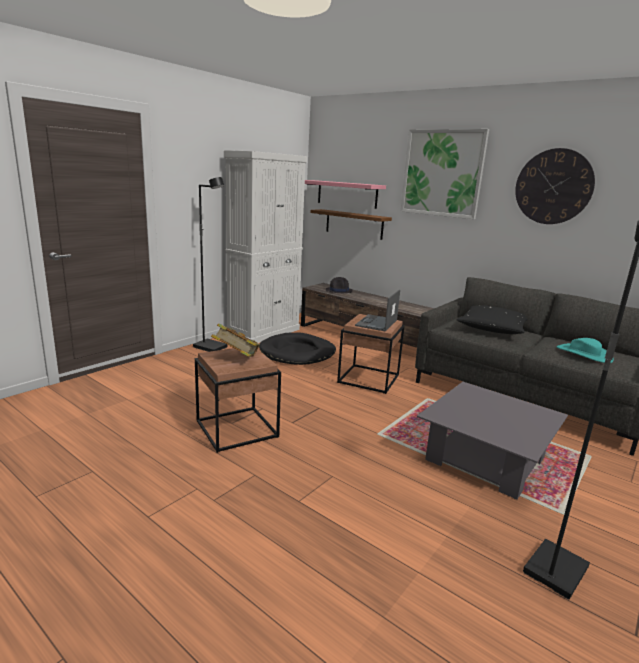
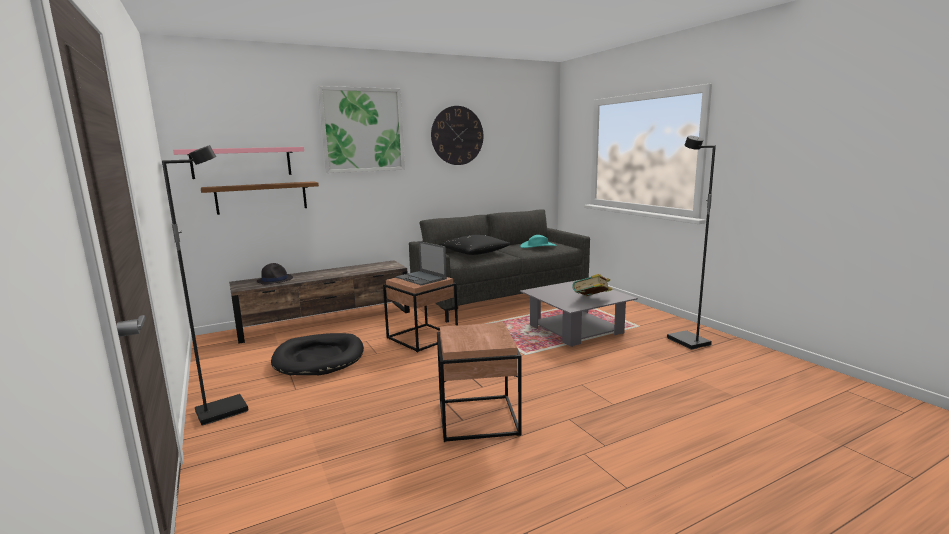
camera: 65 degrees left, 5 degrees down
(236, 358) = (473, 336): book -> book (591, 300)
(264, 332) = (226, 368): white cabinet -> none

